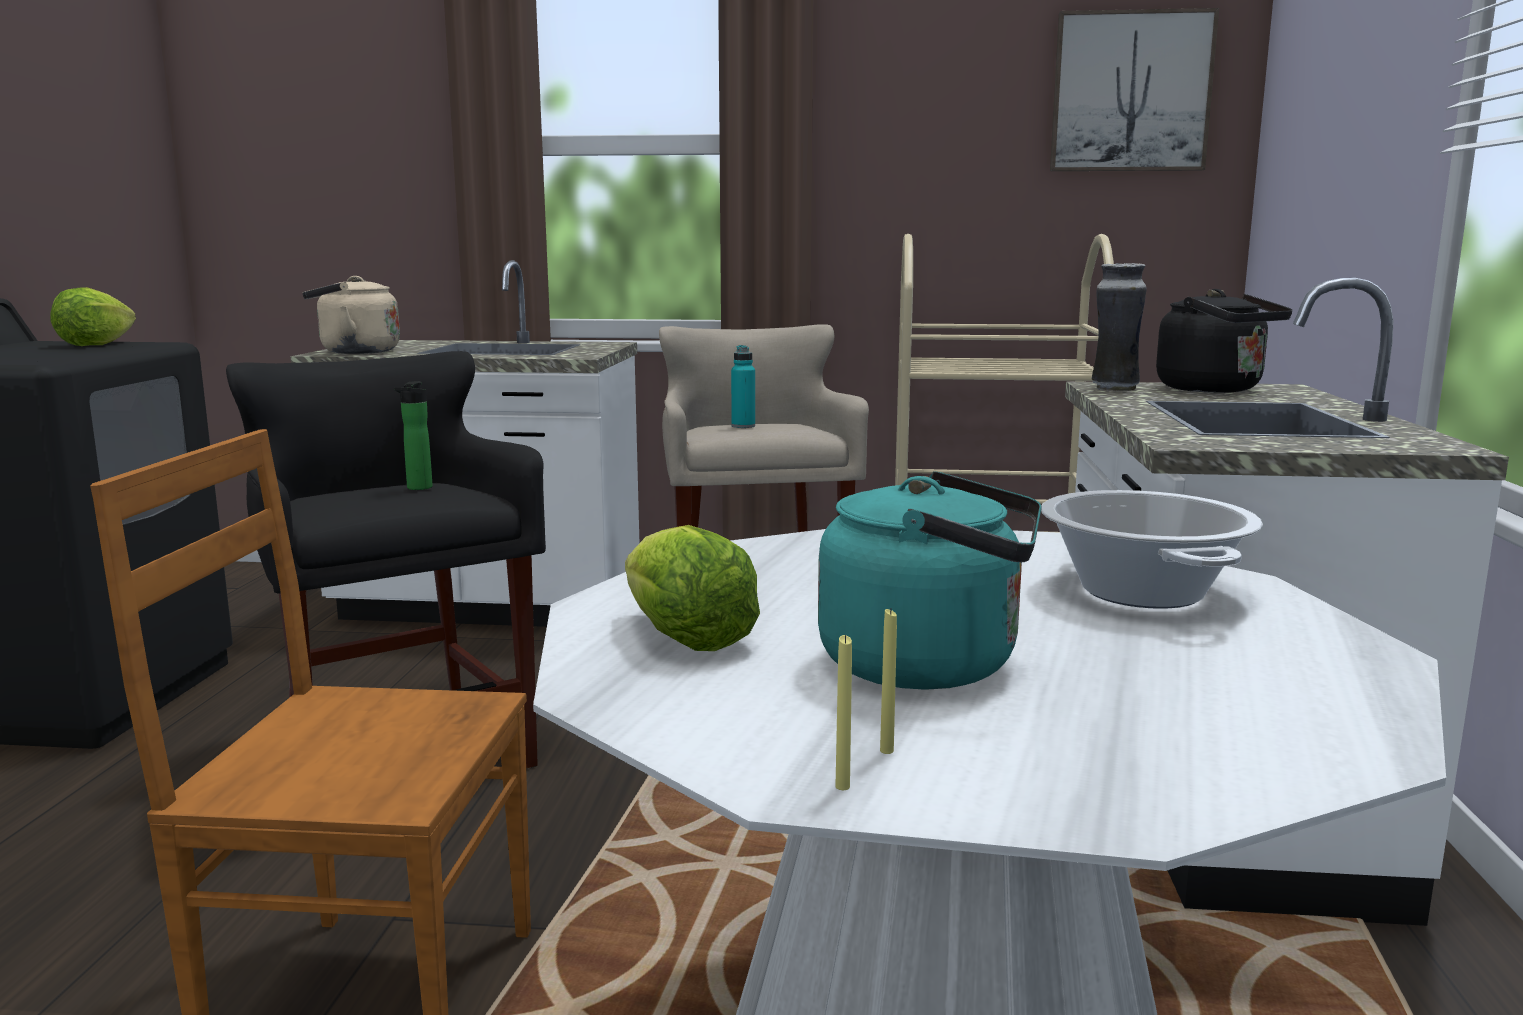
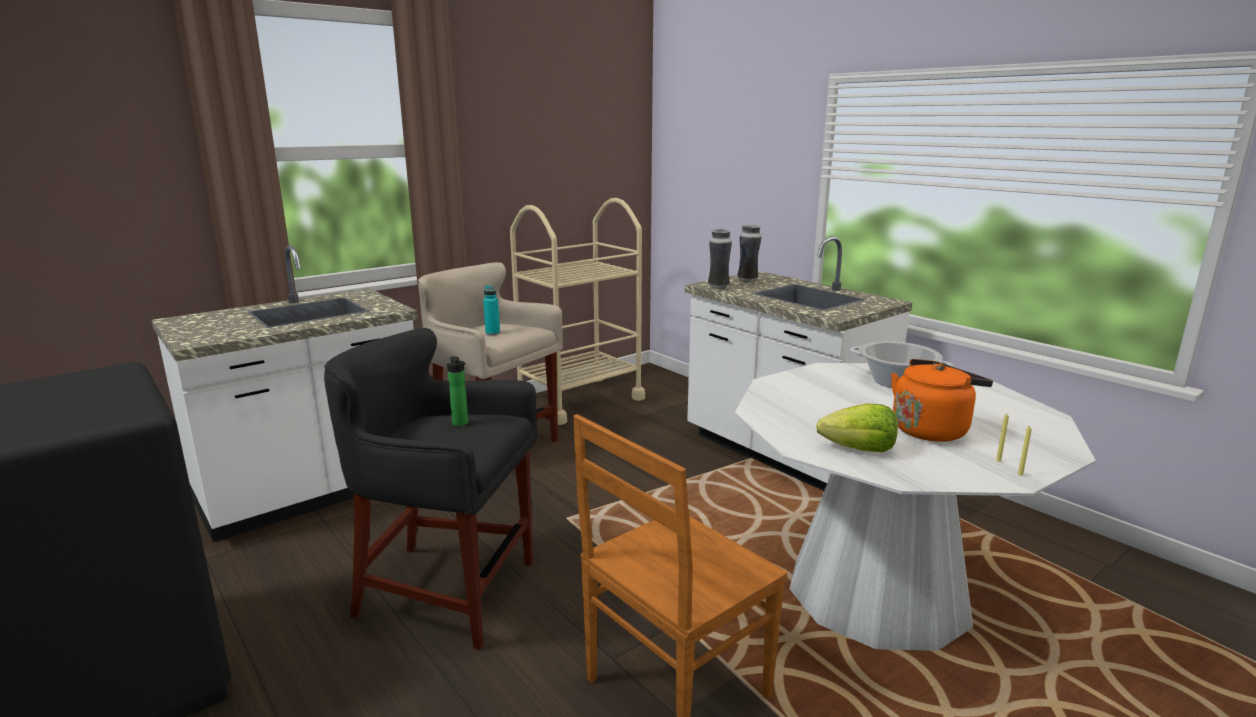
camera: 45 degrees left, 5 degrees up
(96, 344) = (60, 382): lettuce -> none
(354, 352) = (210, 336): beige kettle -> none
(931, 665) = (931, 429): turquoise kettle -> orange kettle
(1131, 92) = (602, 119): picture -> none
(1215, 390) = (748, 280): black kettle -> vase

